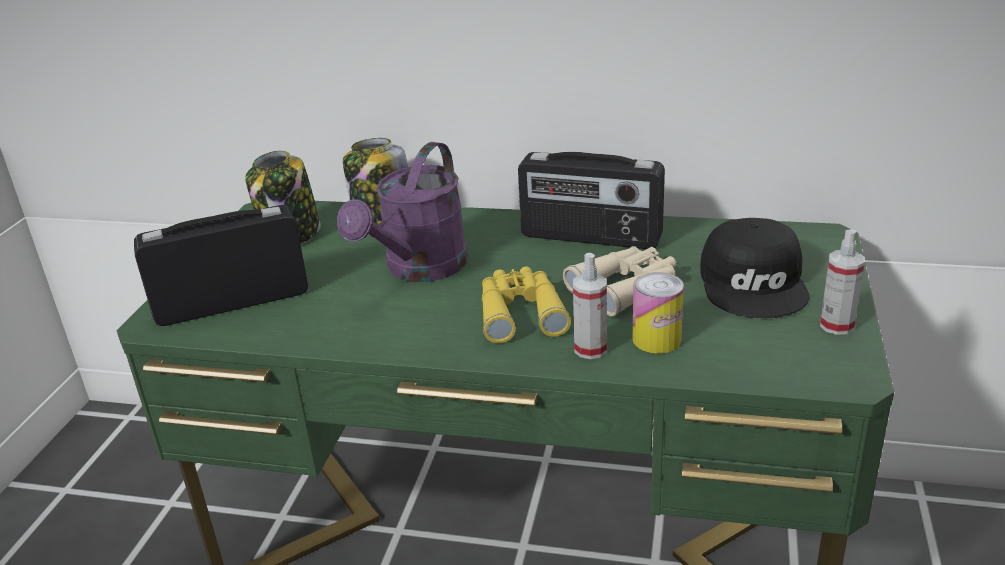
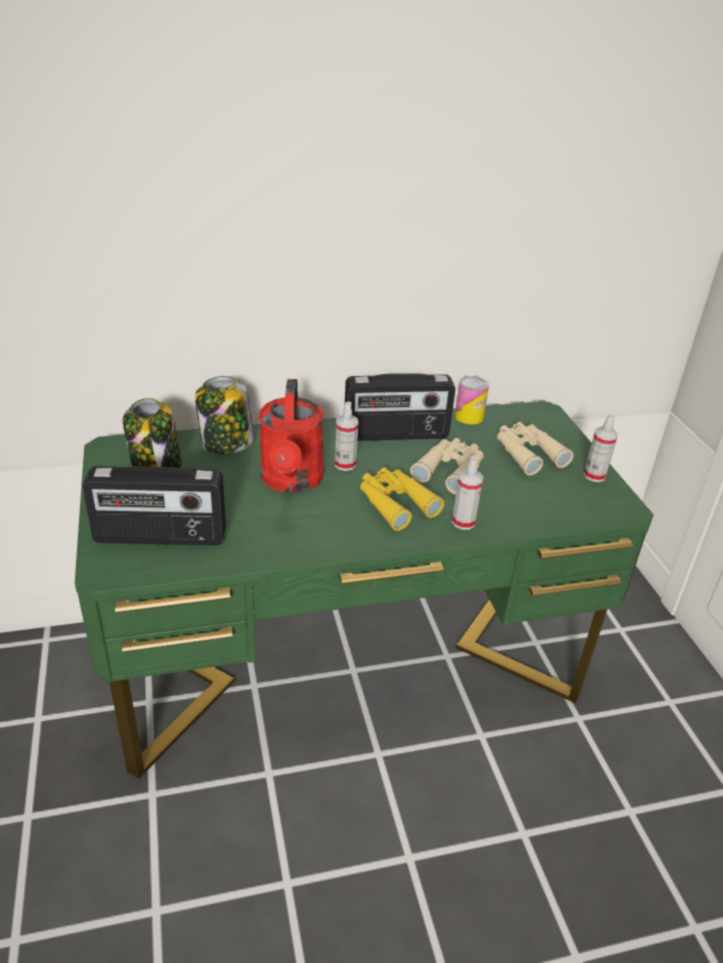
camera: 30 degrees left, 5 degrees up
(232, 302) = (160, 537): radio -> radio turned 135 degrees counterclockwise
(419, 270) = (291, 482): purple watering can -> red watering can
(498, 261) = (345, 464): none -> spray bottle
(656, 339) = (499, 506): can -> can (469, 417)
(755, 283) = (527, 453): black cap -> beige binoculars

